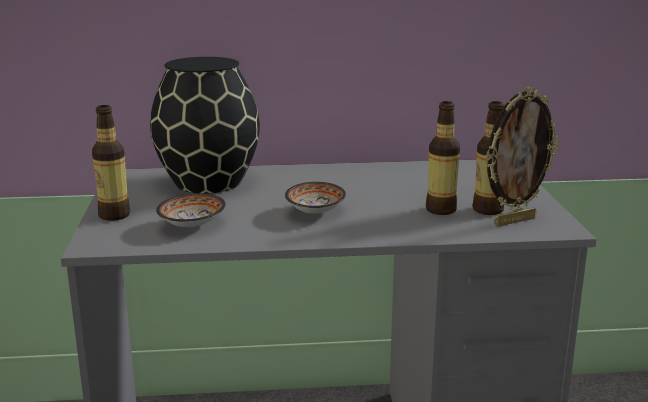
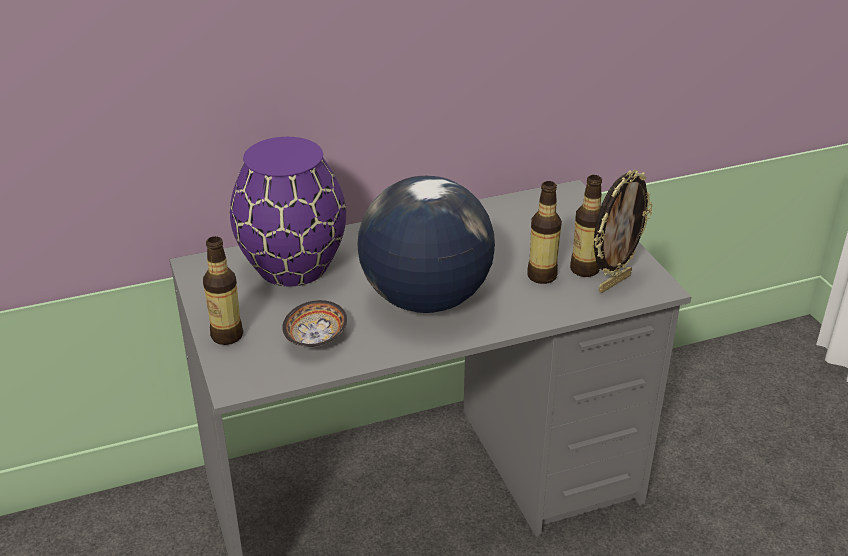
camera: 15 degrees left, 15 degrees up
(208, 183) = (293, 267): black vase -> purple vase
(315, 212) = (425, 298): bowl -> globe

